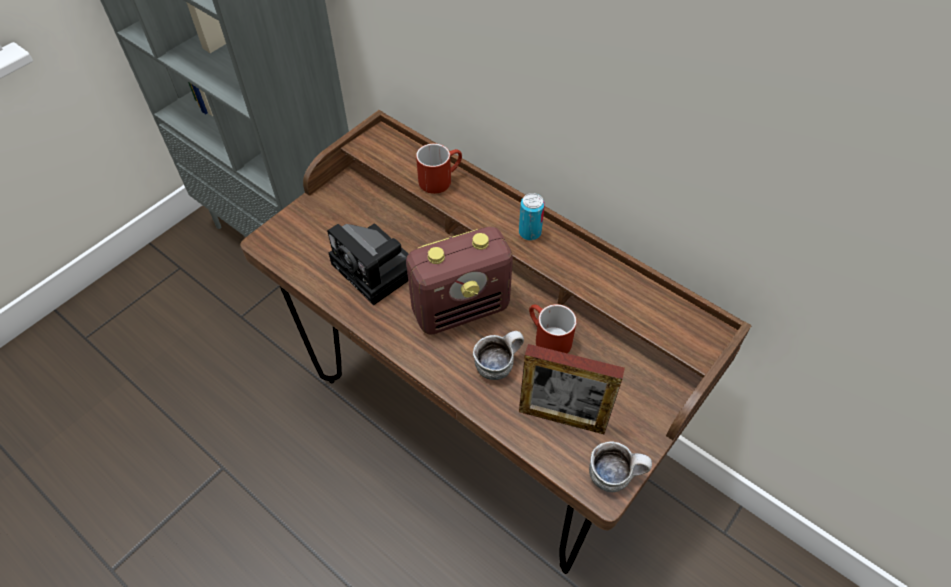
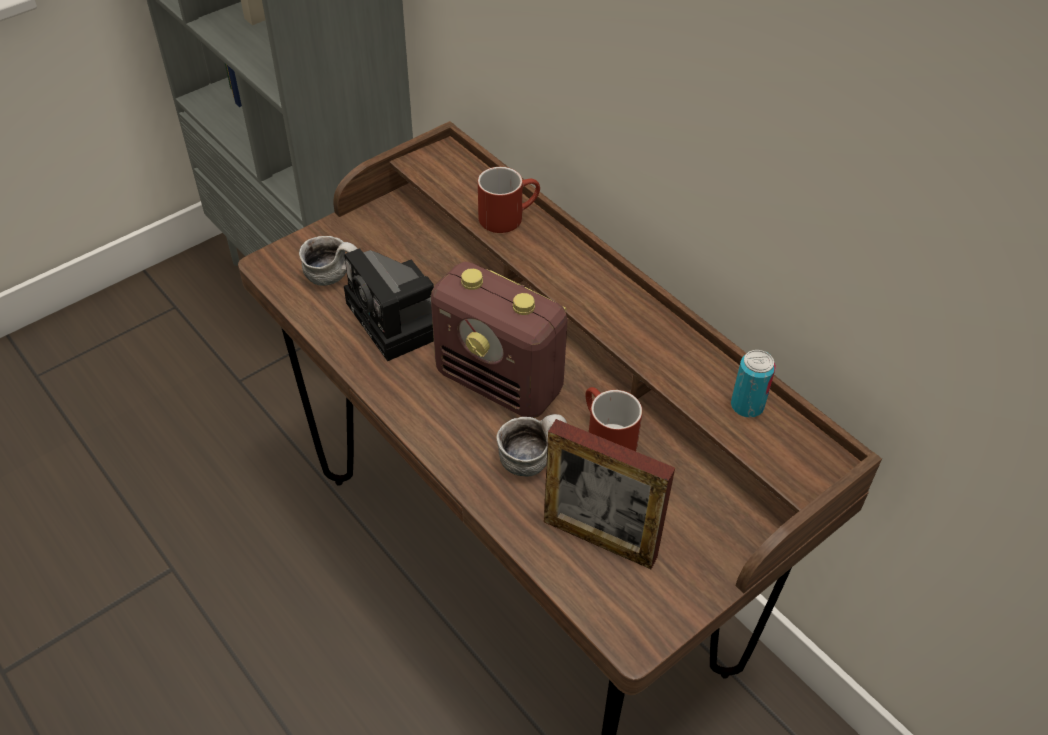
camera: 10 degrees right, 5 degrees down
(461, 308) = (500, 383): radio -> radio turned 45 degrees clockwise
(529, 232) = (609, 298): can -> can (747, 406)
(615, 474) = (653, 622): mug -> mug (334, 276)

